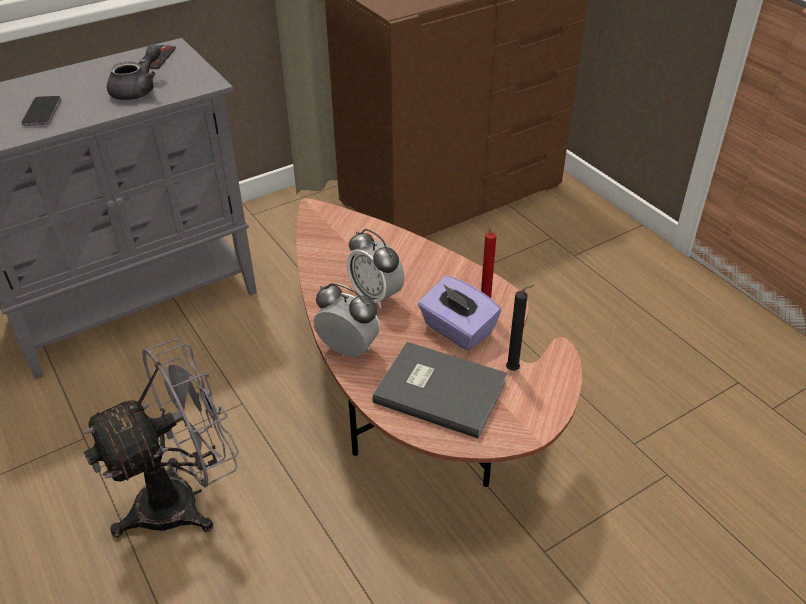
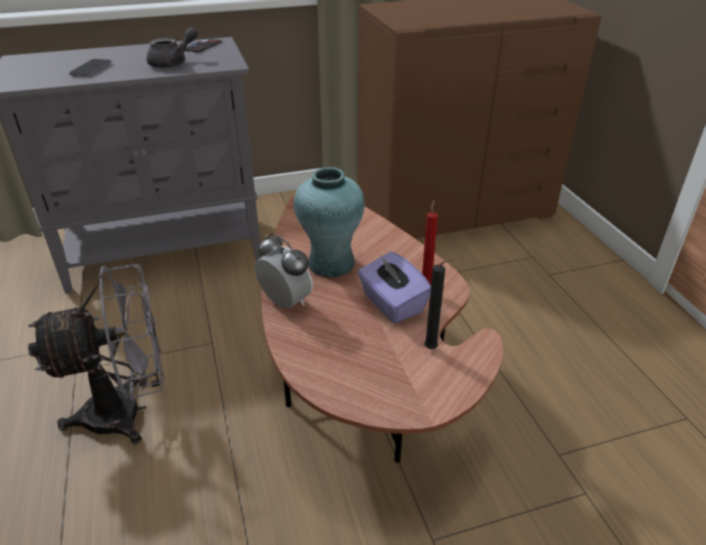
camera: 15 degrees right, 5 degrees down
(376, 296) = (331, 263): alarm clock -> turquoise vase
(439, 389) = (353, 352): grey book -> none

